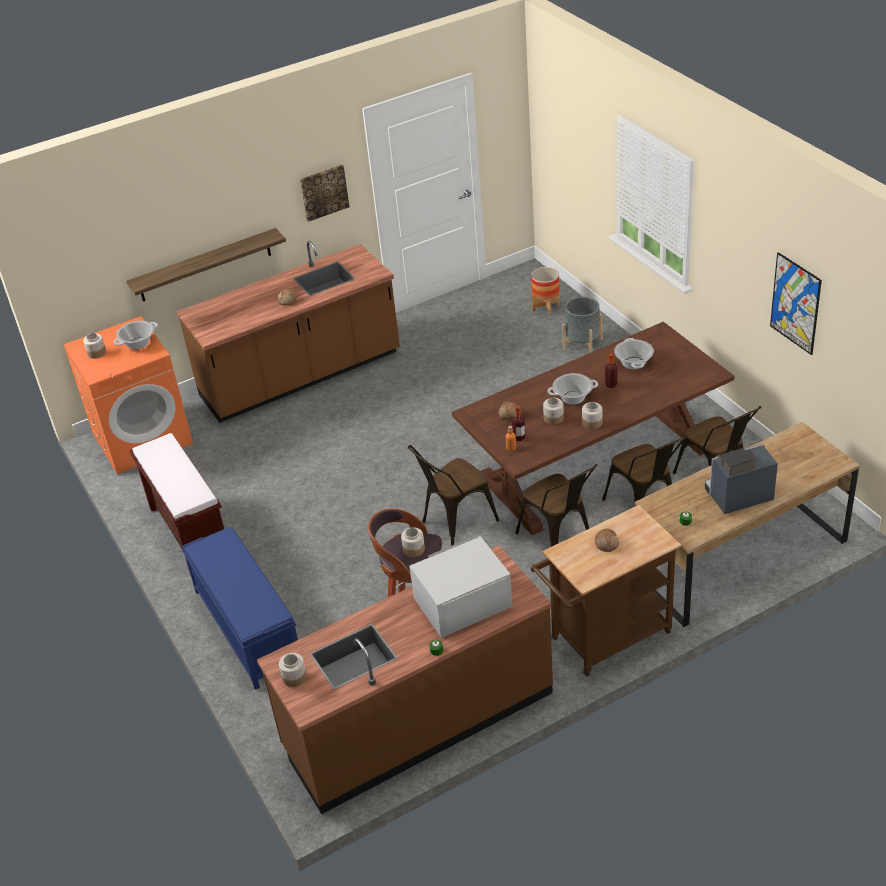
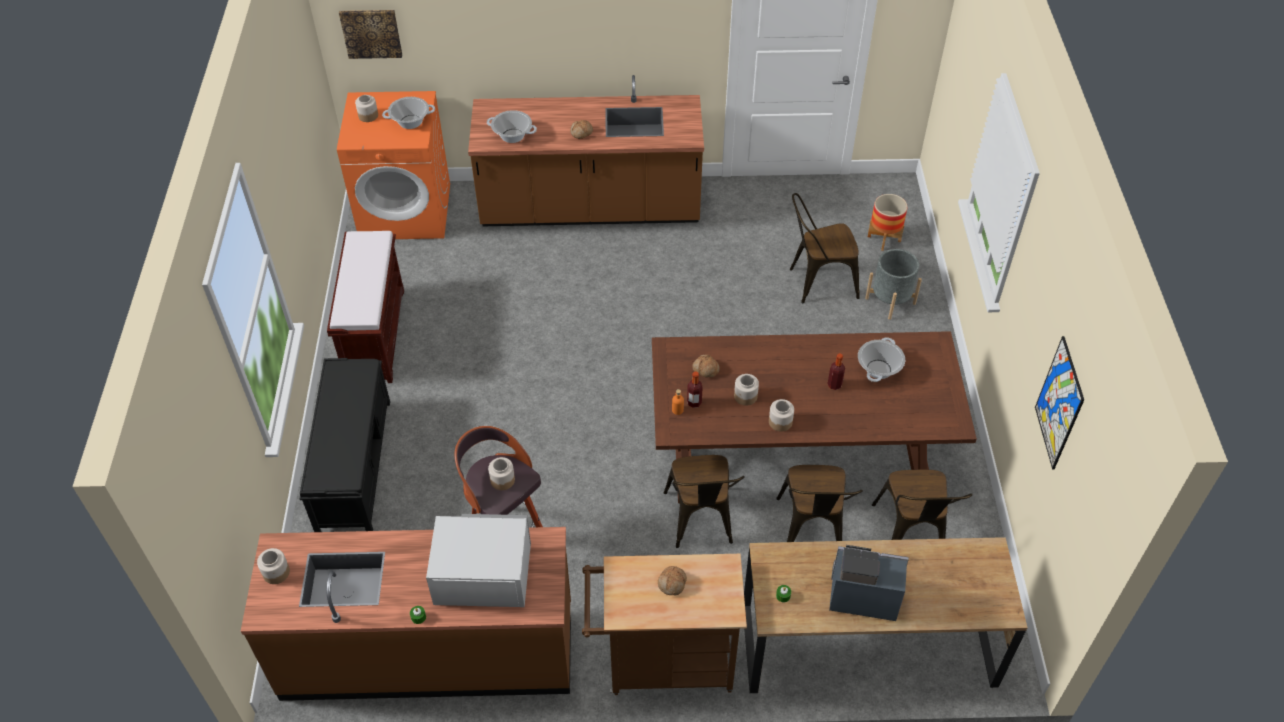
camera: 25 degrees right, 10 degrees up
(205, 265) = (515, 62): shelf -> none
(247, 627) = (354, 464): blue bench -> black bench
(324, 192) = (668, 28): picture -> picture (371, 33)
(454, 522) = (615, 449): brown chair -> brown chair (817, 282)
(573, 398) = (783, 381): cooking pot -> cooking pot (512, 136)

